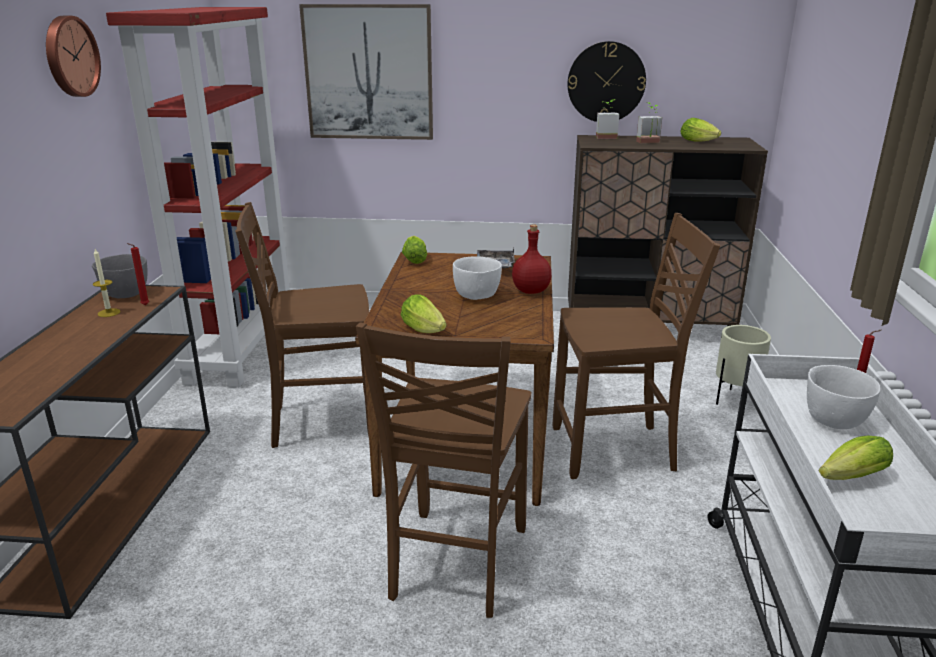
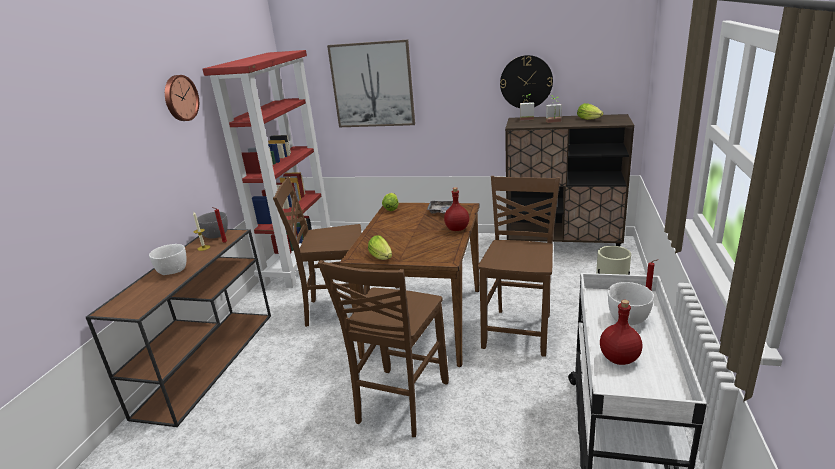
camera: 10 degrees right, 0 degrees up
(477, 295) = (422, 233): white bowl -> white bowl (173, 271)
(615, 450) = (519, 331): brown chair -> brown chair turned 75 degrees counterclockwise
(848, 478) = (620, 358): lettuce -> red bottle

